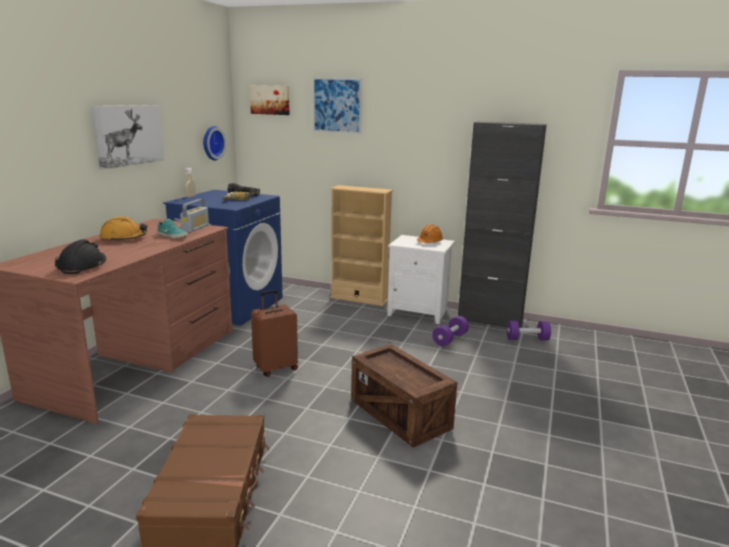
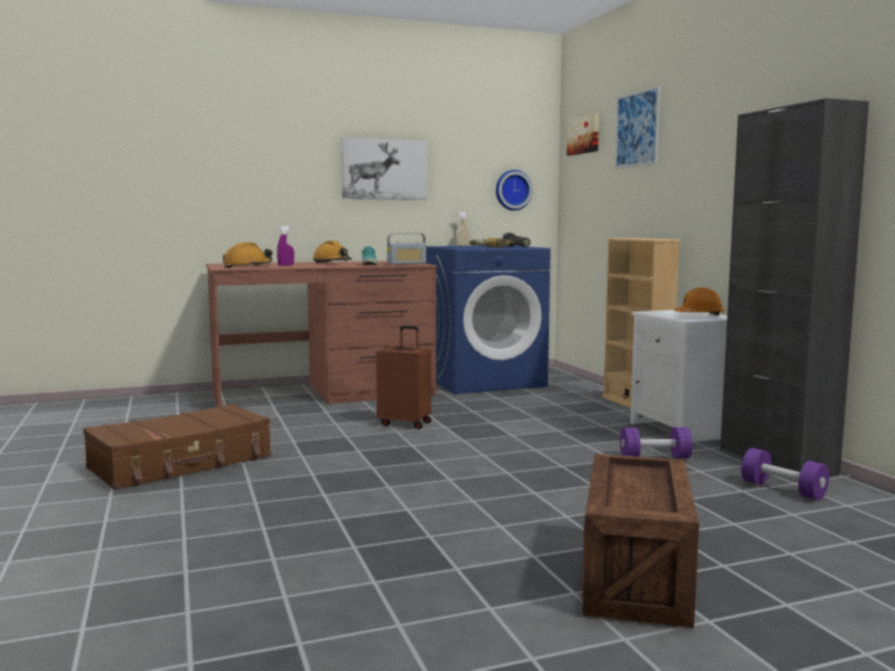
camera: 50 degrees right, 10 degrees down
(82, 266) = (247, 266): black hard hat -> orange hard hat
(106, 254) = (286, 265): none -> purple spray bottle
(400, 414) = (421, 482): crate -> crate (636, 577)

